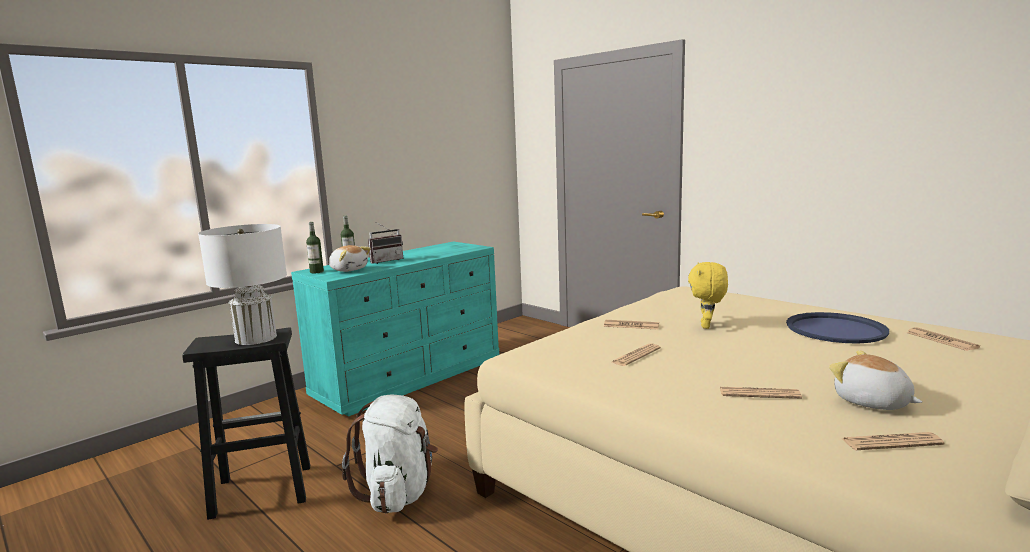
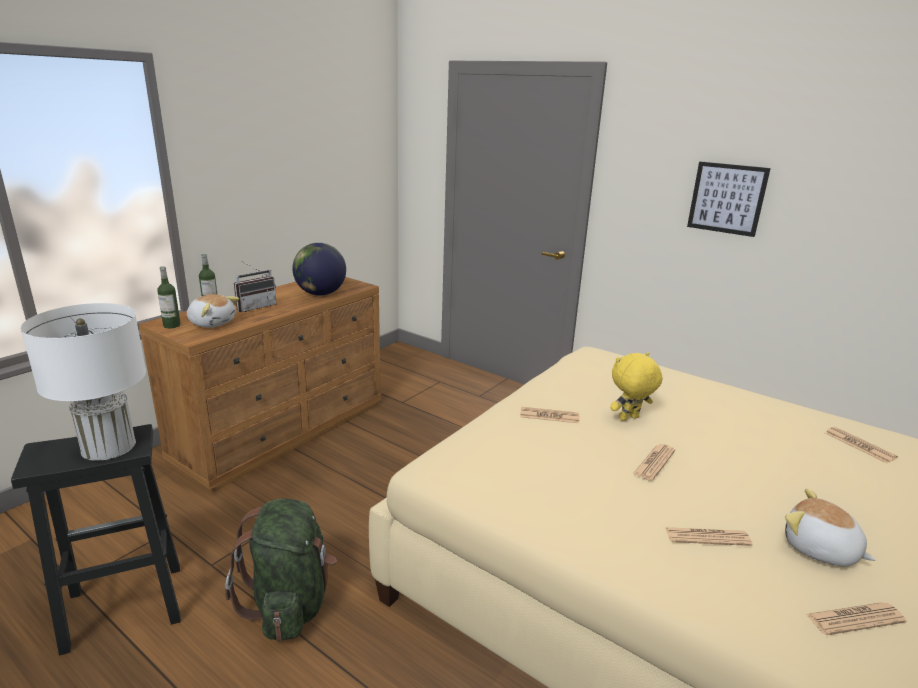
camera: 10 degrees left, 10 degrees up
(398, 493) = (290, 603): white backpack -> green backpack
(411, 377) = (284, 430): turquoise dresser -> brown dresser
(442, 252) = (320, 294): none -> globe
(636, 355) = (565, 469): newspaper -> newspaper (654, 462)
(707, 326) = (629, 419): yellow plush toy -> yellow plush toy turned 60 degrees clockwise
(804, 141) = (727, 198): none -> picture
(835, 329) = (757, 427): blue tray -> none

